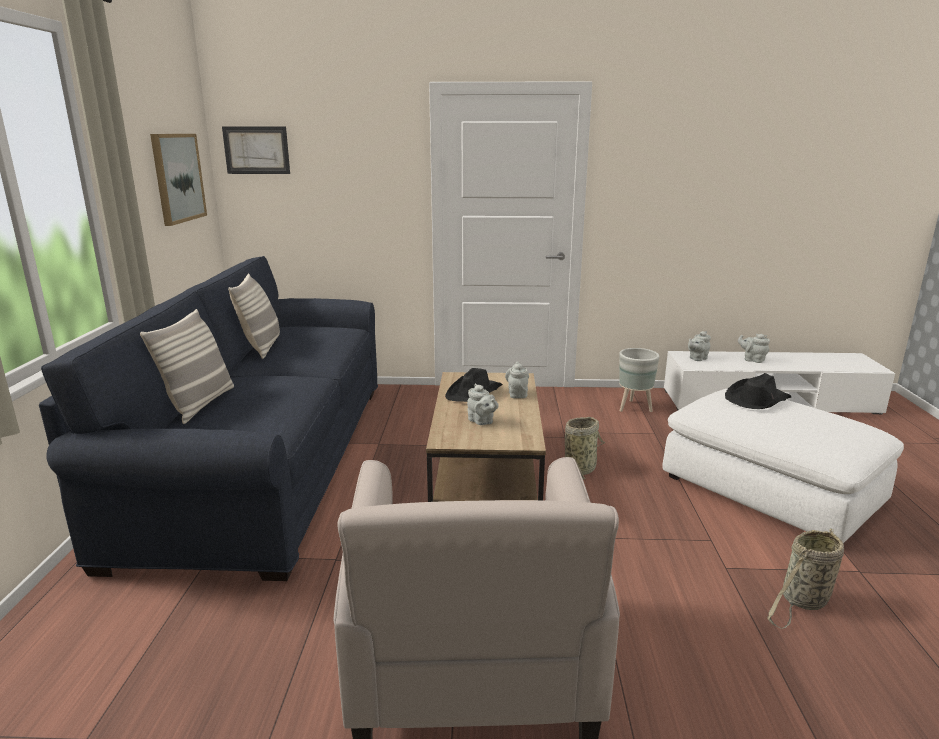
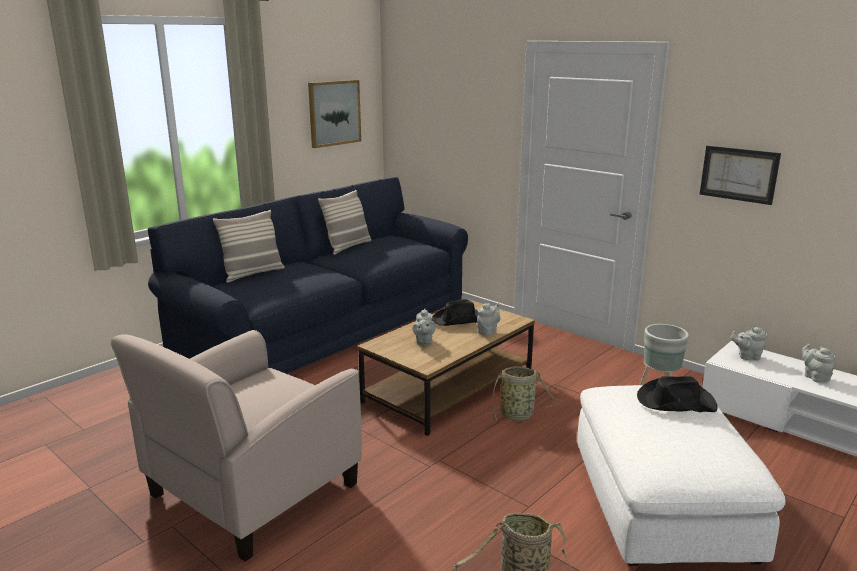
camera: 40 degrees right, 0 degrees up
(256, 150) = (407, 93): picture -> picture (738, 174)

